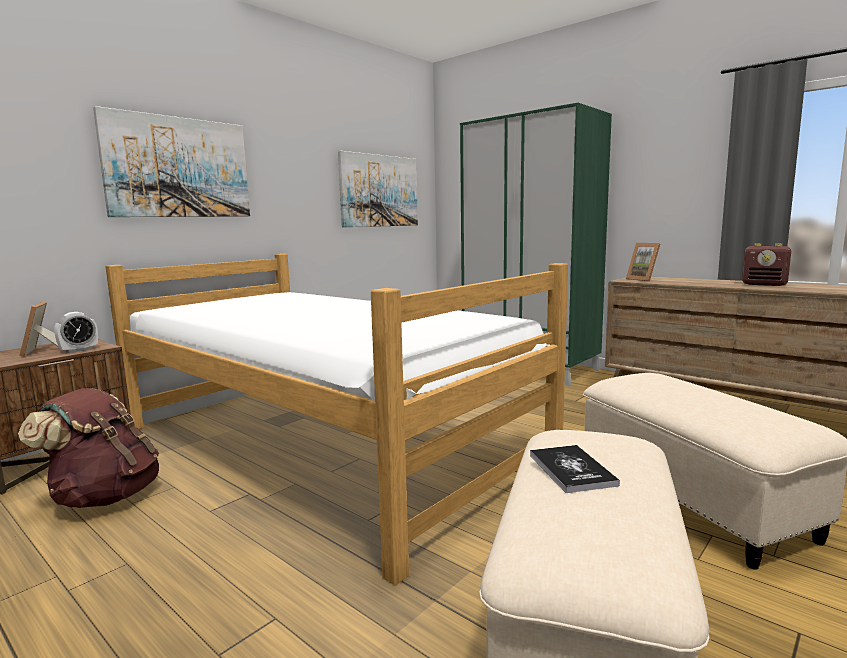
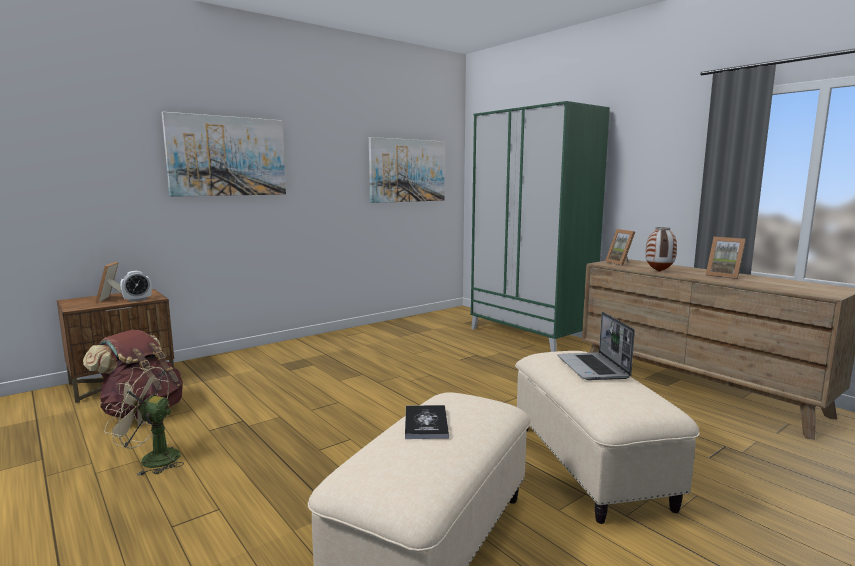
camera: 10 degrees right, 0 degrees up
(145, 560) = (151, 459): none -> beige fan
(323, 444) = (317, 387): bed -> none
(690, 388) = (593, 368): none -> laptop
(695, 284) = (659, 271): none -> vase
(764, 284) = (724, 276): radio -> picture frame

